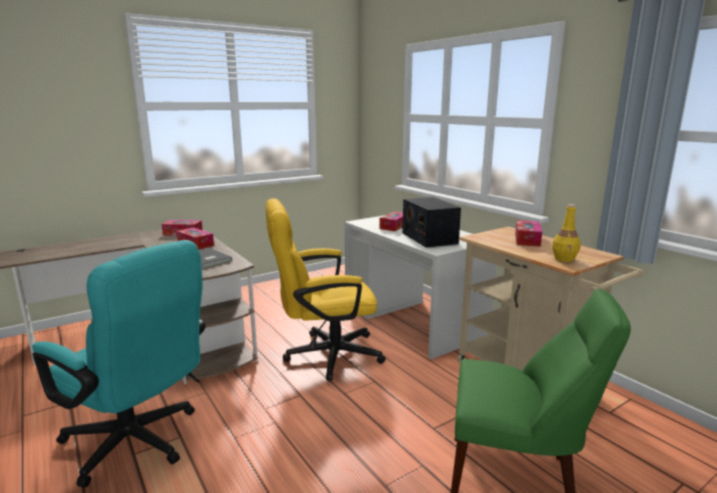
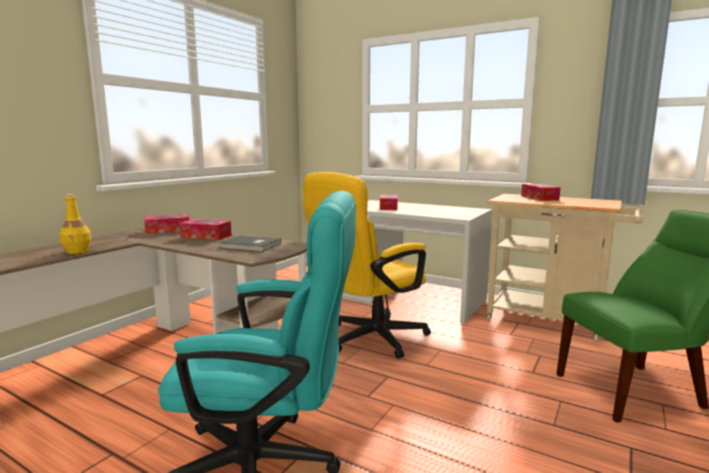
camera: 25 degrees left, 5 degrees down
(429, 238) = (436, 211): radio -> none
(564, 259) = (594, 204): yellow bottle -> yellow bottle (78, 251)

